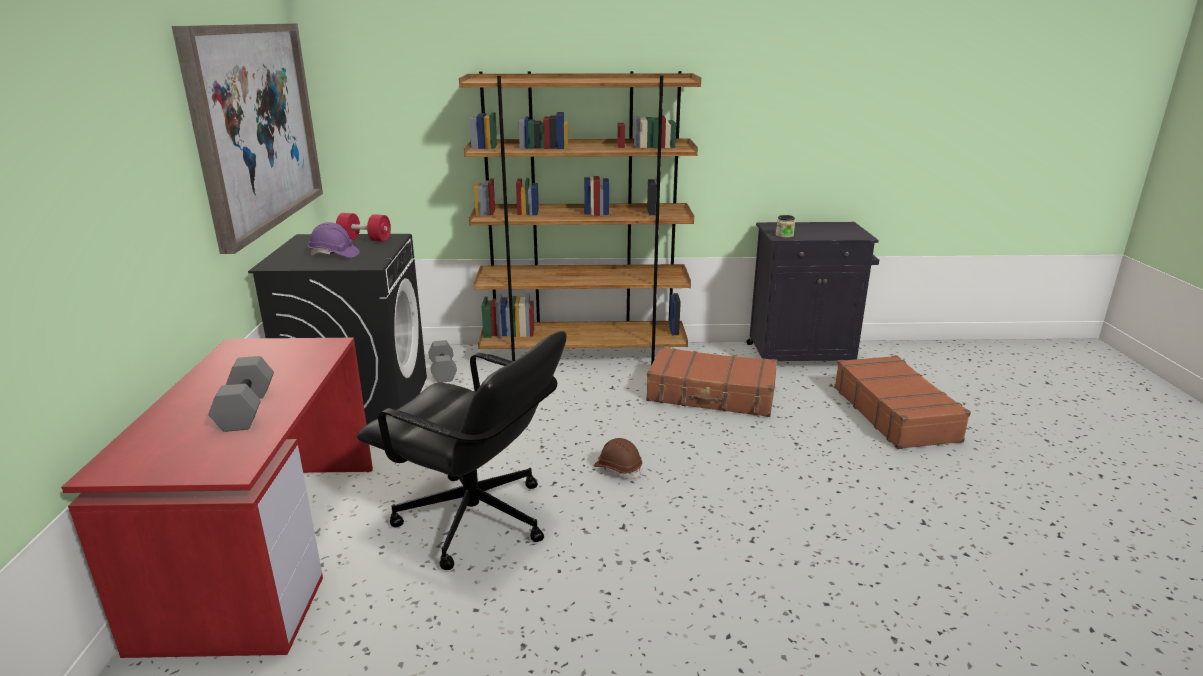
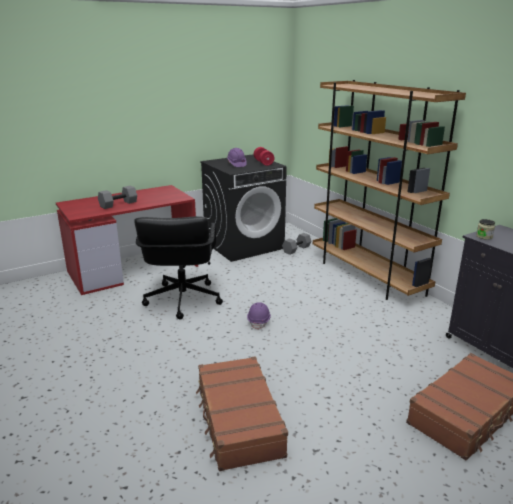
camera: 60 degrees right, 0 degrees up
(256, 127) = (235, 97): picture -> none
(618, 469) = (259, 321): brown hard hat -> purple hard hat
(711, 395) = (379, 328): brown suitcase -> brown suitcase (238, 420)

